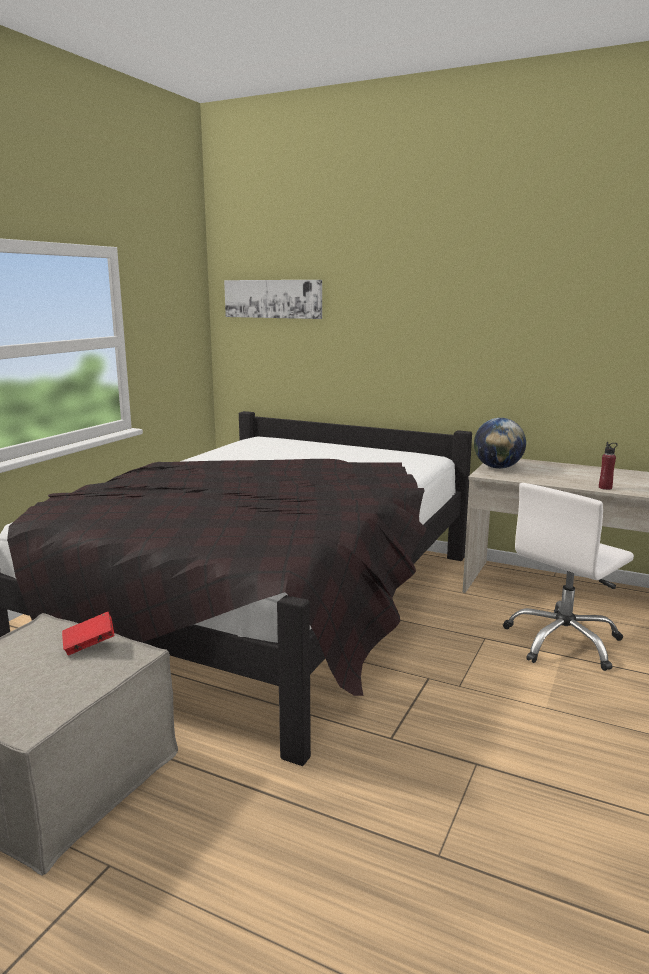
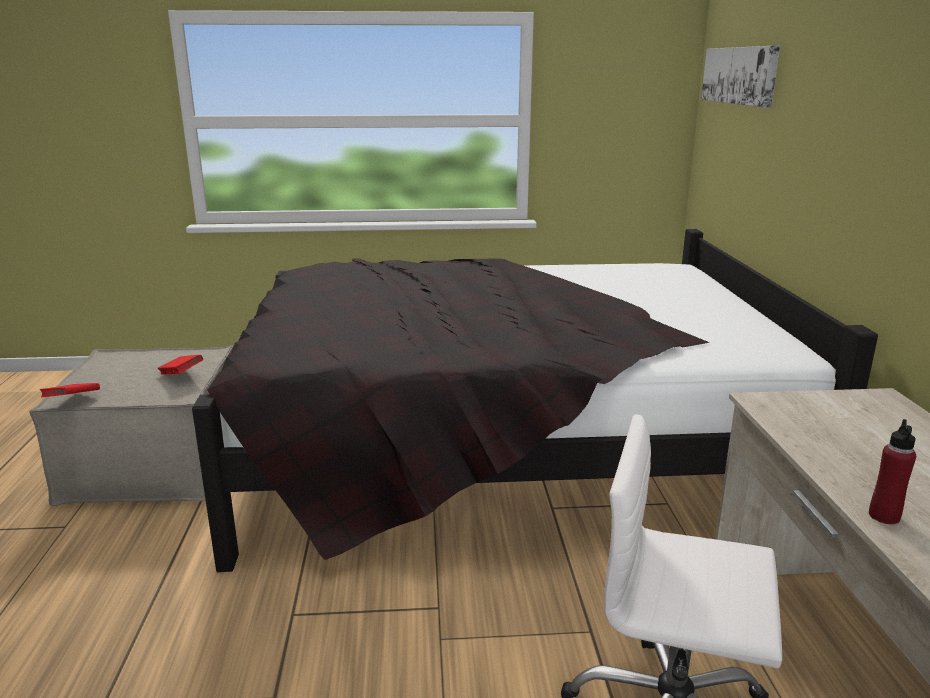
camera: 60 degrees right, 5 degrees up
(50, 718) = (72, 401): none -> red book
(498, 467) = (822, 404): globe -> none

